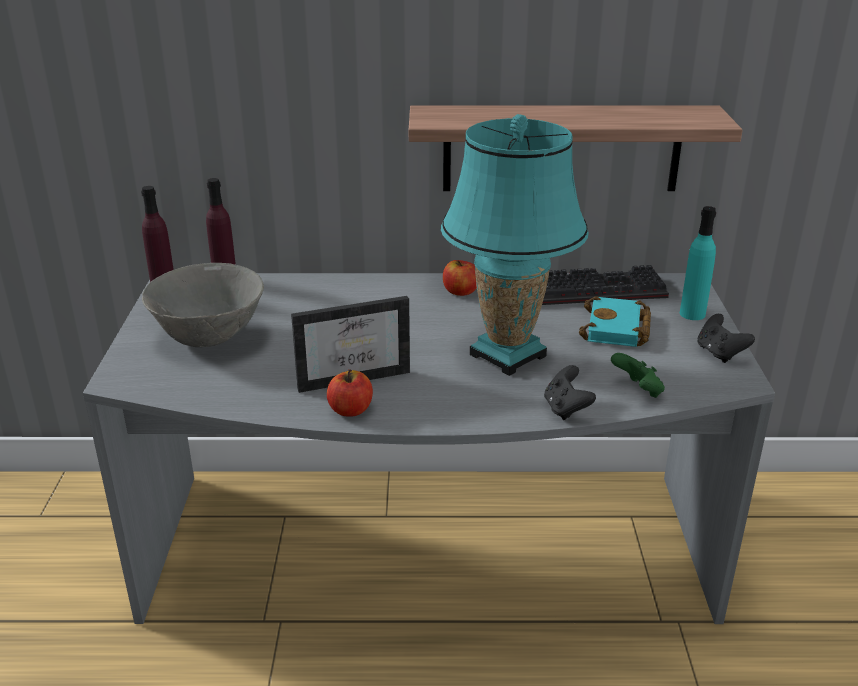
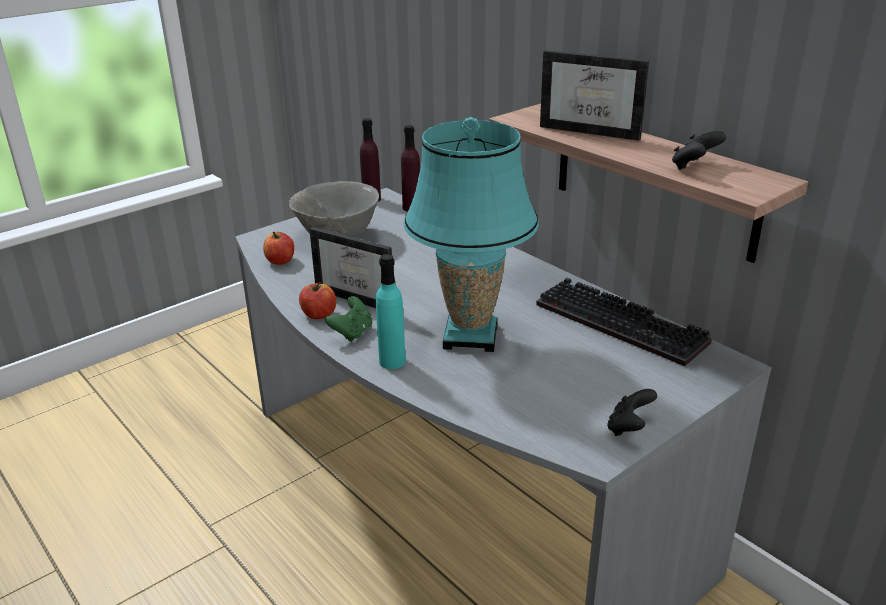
camera: 50 degrees right, 0 degrees up
(460, 292) = (532, 281): apple -> apple (280, 261)
(514, 113) = (594, 130): none -> picture frame
(566, 409) = (429, 390): black game controller -> black game controller (694, 167)
(617, 329) = (587, 364): turquoise book -> none
(638, 391) = (502, 411): green game controller -> green game controller (352, 333)
(692, 314) = (677, 389): turquoise bottle -> turquoise bottle (392, 361)

